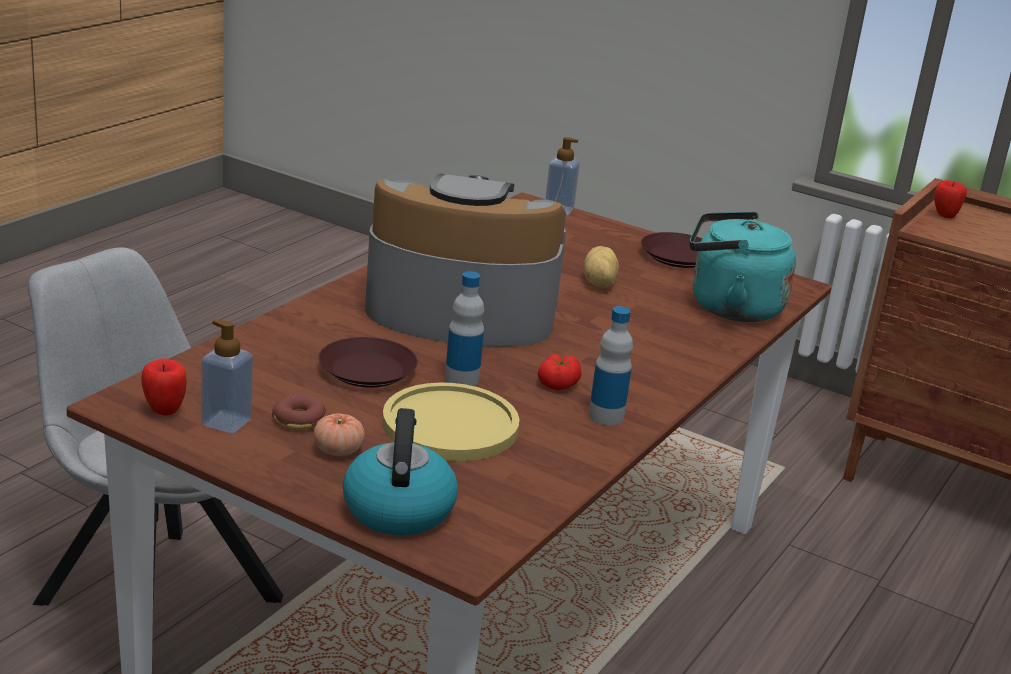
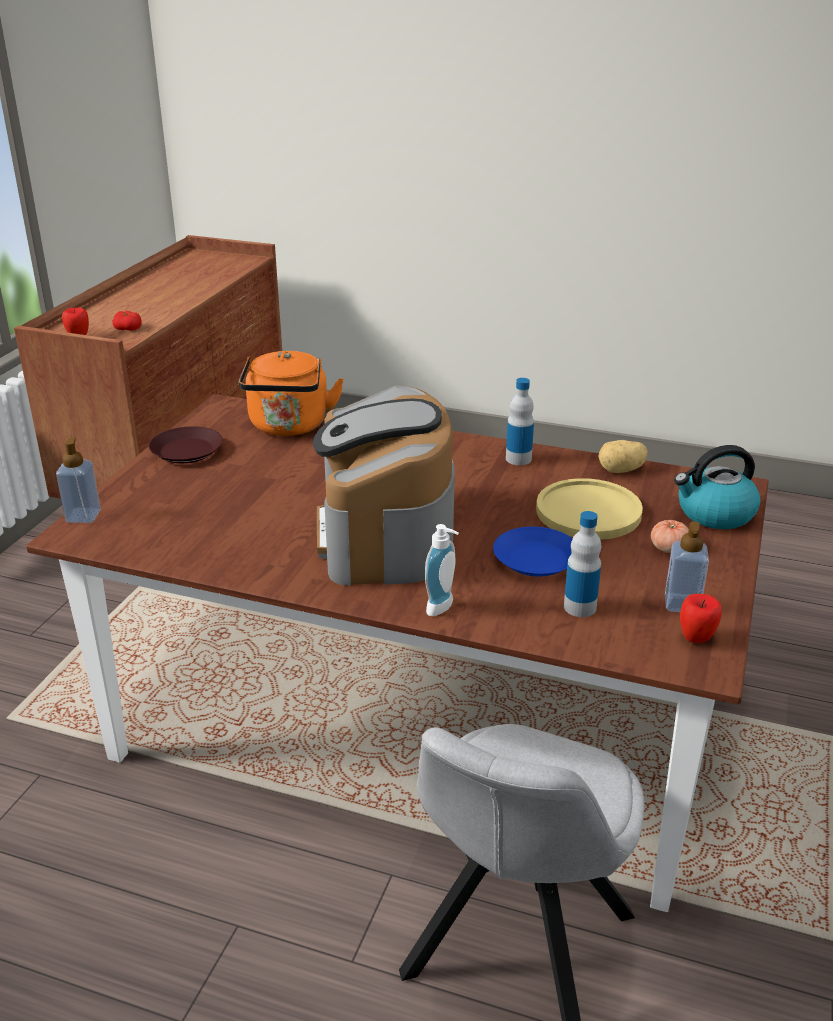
camera: 100 degrees left, 5 degrees up
(299, 420) = (645, 573): donut -> none
(313, 312) = (443, 608): none -> soap dispenser
(366, 371) = (536, 559): brown plate -> blue plate
(462, 379) = (512, 517): bottle -> bottle (580, 607)
(558, 384) = (484, 479): tomato -> tomato (128, 328)
(597, 283) = (274, 480): potato -> potato (621, 470)
(729, 307) = (289, 427): turquoise kettle -> orange kettle

